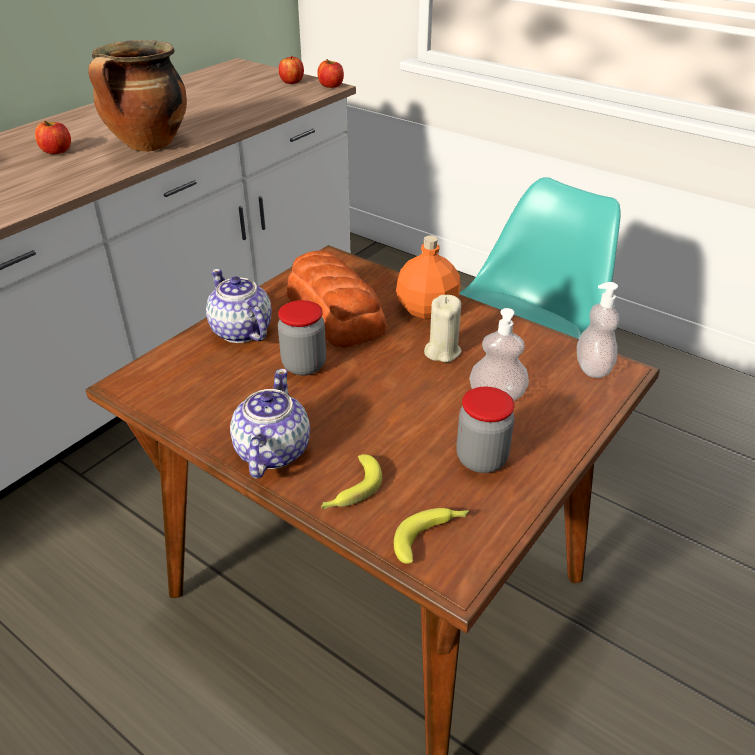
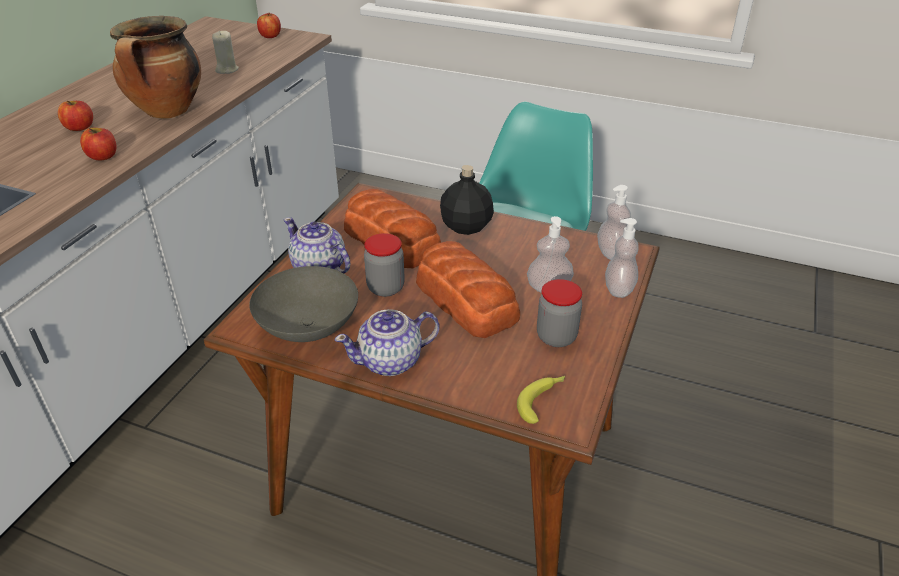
camera: 15 degrees left, 0 degrees up
(198, 396) = (308, 327): none -> grey bowl
(271, 452) = (391, 361): teapot -> teapot turned 105 degrees counterclockwise
(331, 86) = (308, 37): apple -> apple (103, 156)
(350, 490) = (467, 379): banana -> none
(390, 394) = (466, 299): none -> bread
(428, 310) = (467, 226): orange bottle -> black bottle
(442, 351) = (492, 258): beige candle -> beige candle (227, 70)
(585, 413) = (619, 289): none -> soap dispenser

